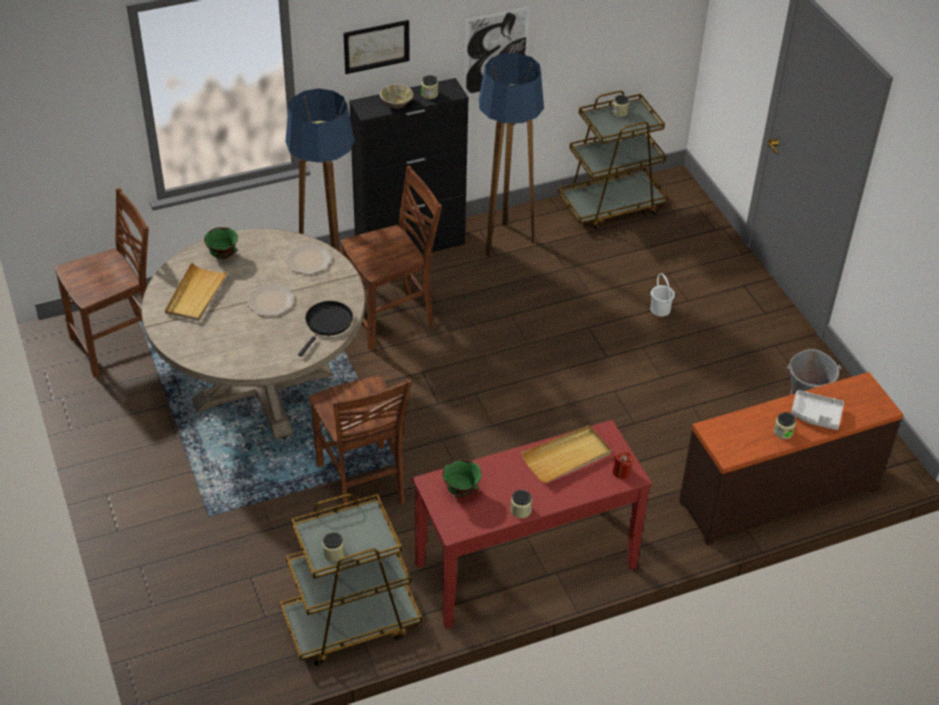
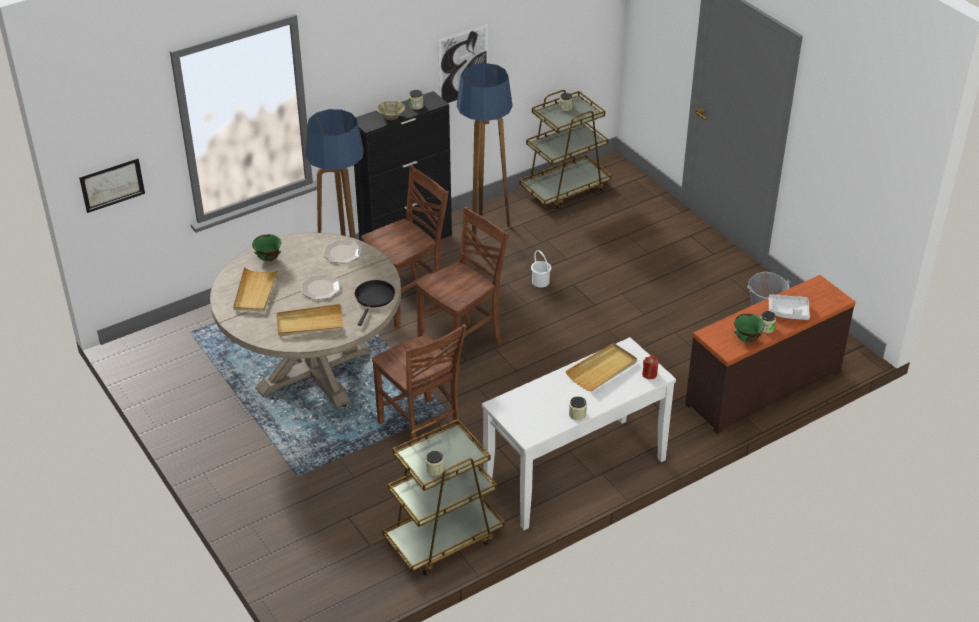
camera: 10 degrees left, 5 degrees down
(119, 345) = (178, 354): brown chair -> brown chair (462, 347)
(245, 343) = (309, 323): none -> beige tray
(376, 46) = (369, 70): picture -> picture (112, 184)
(461, 491) = (525, 408): green bowl -> green bowl (747, 339)
(526, 566) = (575, 472): red console table -> white console table
(660, 309) = (628, 262): white bucket -> white bucket (540, 281)

